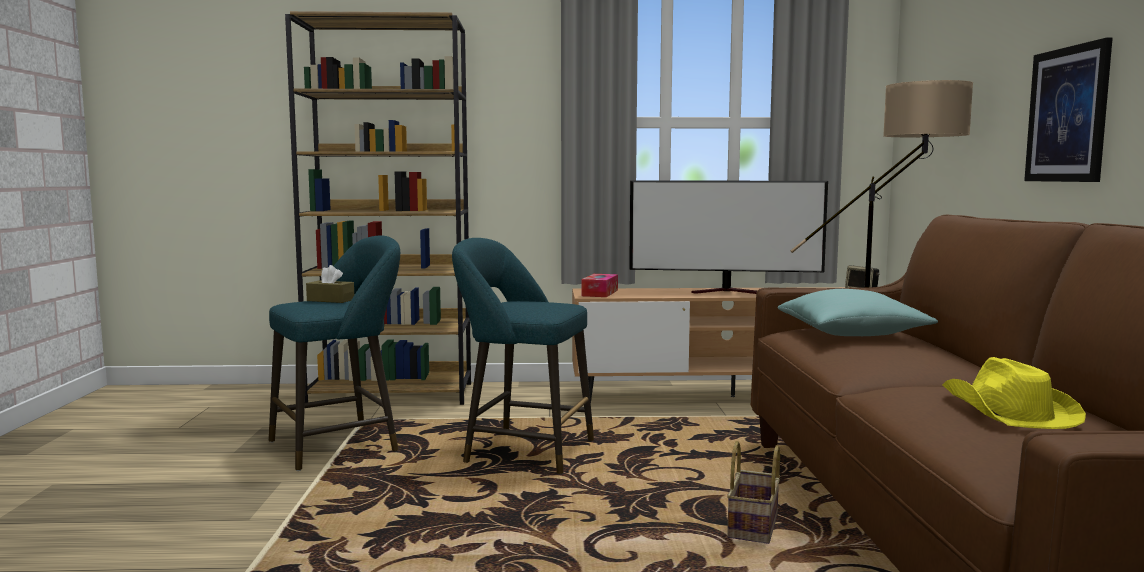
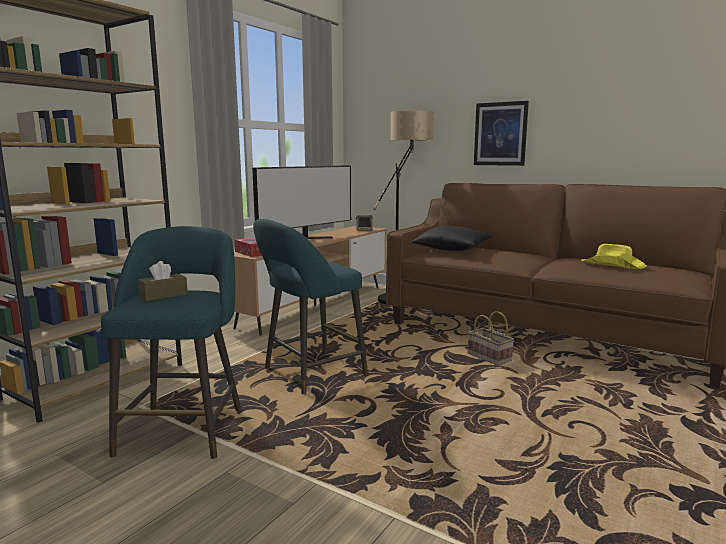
camera: 55 degrees left, 5 degrees up
(852, 334) = (452, 249): turquoise pillow -> black pillow

